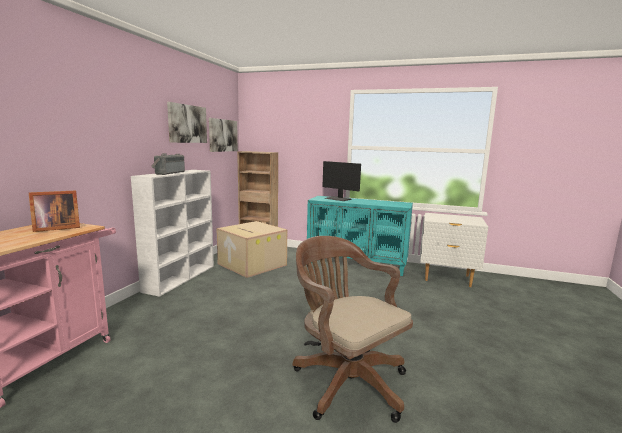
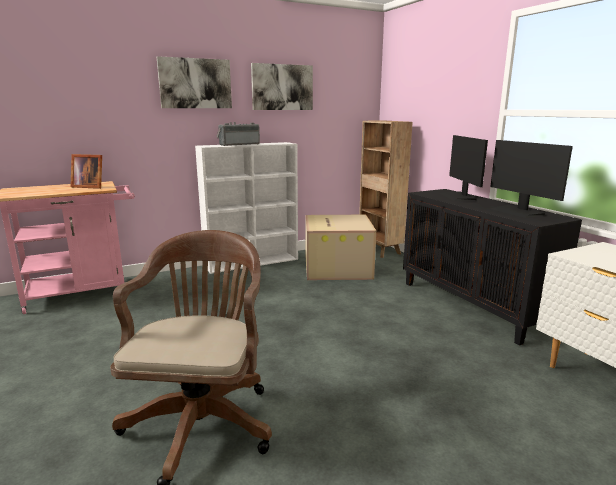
camera: 45 degrees right, 5 degrees up
(223, 135) = (346, 100): picture -> picture (195, 83)
(357, 264) = (472, 306): turquoise cabinet -> black cabinet
(384, 203) = (517, 211): none -> monitor

